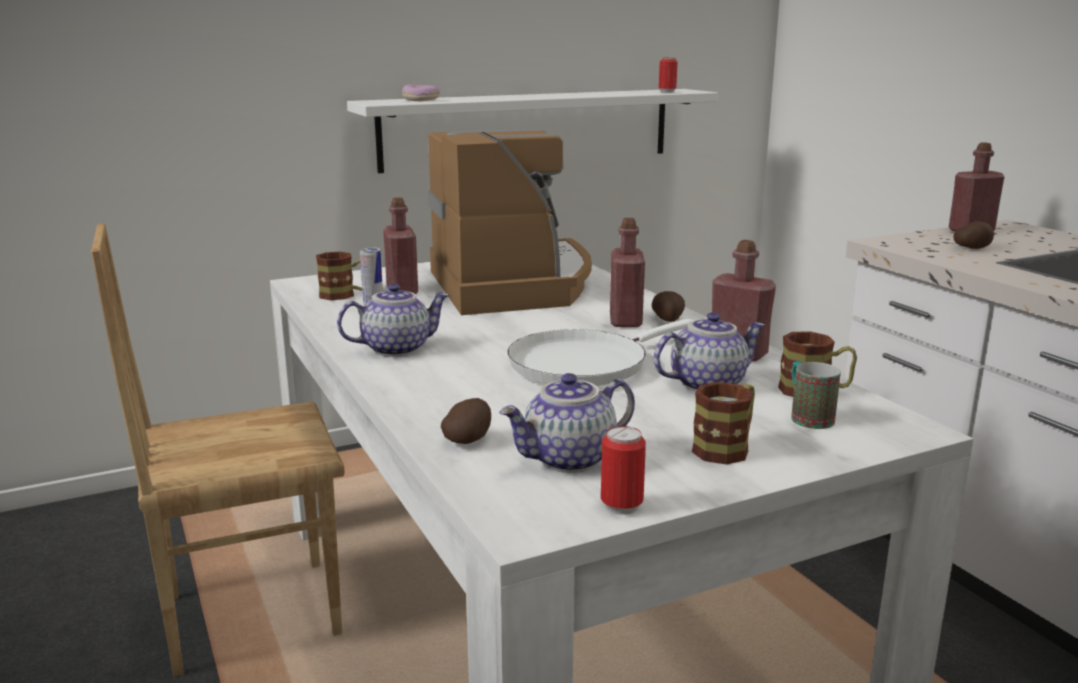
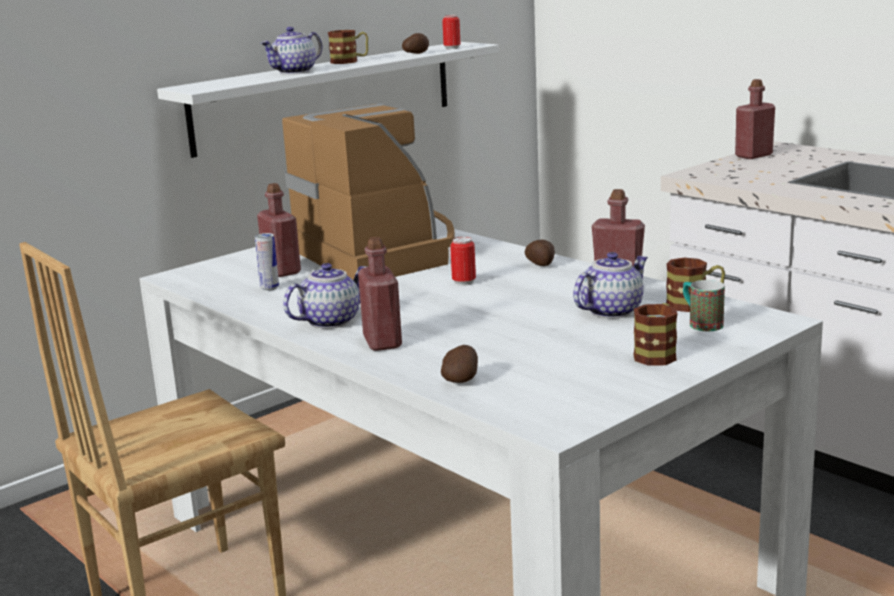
camera: 15 degrees left, 0 degrees up
(344, 295) = (231, 282): mug -> mug (350, 61)
(420, 100) = (232, 81): donut -> none
(569, 460) = (550, 381): teapot -> teapot (295, 72)
(584, 364) = (501, 310): white frying pan -> none
(621, 506) = (612, 404): can -> can (464, 282)
(625, 320) = (506, 270): red bottle -> red bottle (382, 342)
(971, 248) = (763, 172): potato -> potato (416, 53)

